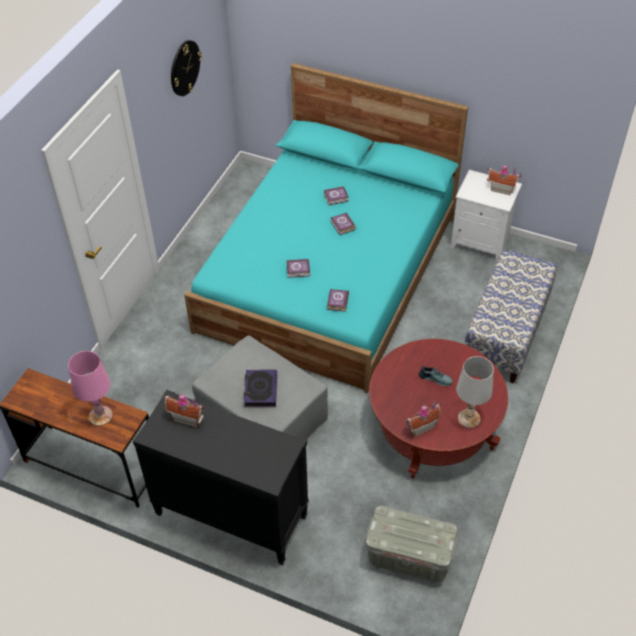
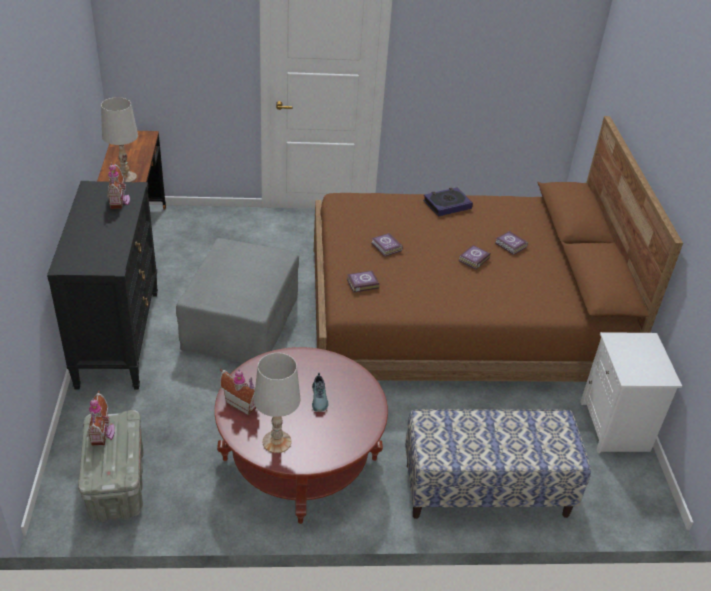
camera: 60 degrees right, 10 degrees down
(101, 415) = (125, 177): pink table lamp -> white table lamp
(184, 68) = (499, 41): wall clock -> none
(260, 390) = (228, 276): book -> book (447, 204)
(329, 273) = (459, 316): turquoise bed -> brown bed
(501, 189) = (652, 369): toy house -> toy house (103, 433)

